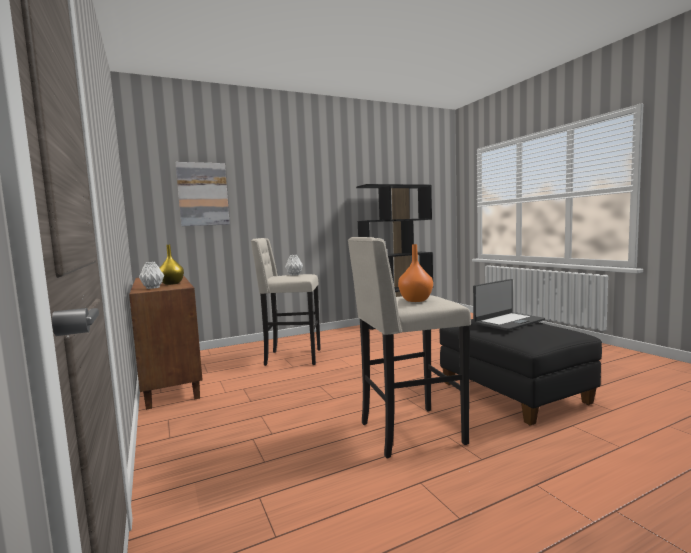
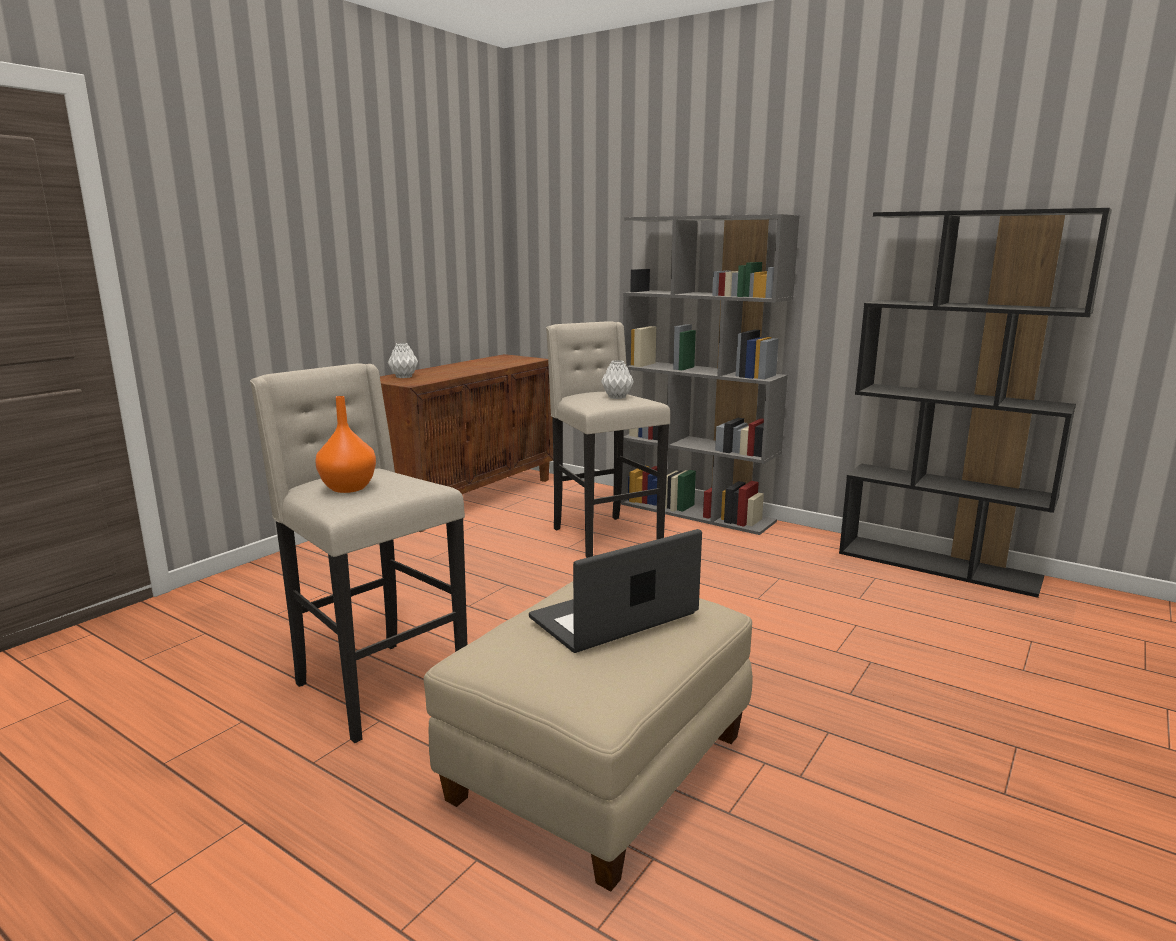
camera: 60 degrees right, 10 degrees up
(171, 283) = (443, 375): yellow vase -> none
(203, 194) = (596, 233): picture -> none
(295, 338) = (697, 512): none -> grey bookcase
(508, 322) = (615, 617): laptop -> laptop turned 120 degrees clockwise
(514, 394) = (600, 771): black ottoman -> beige ottoman

